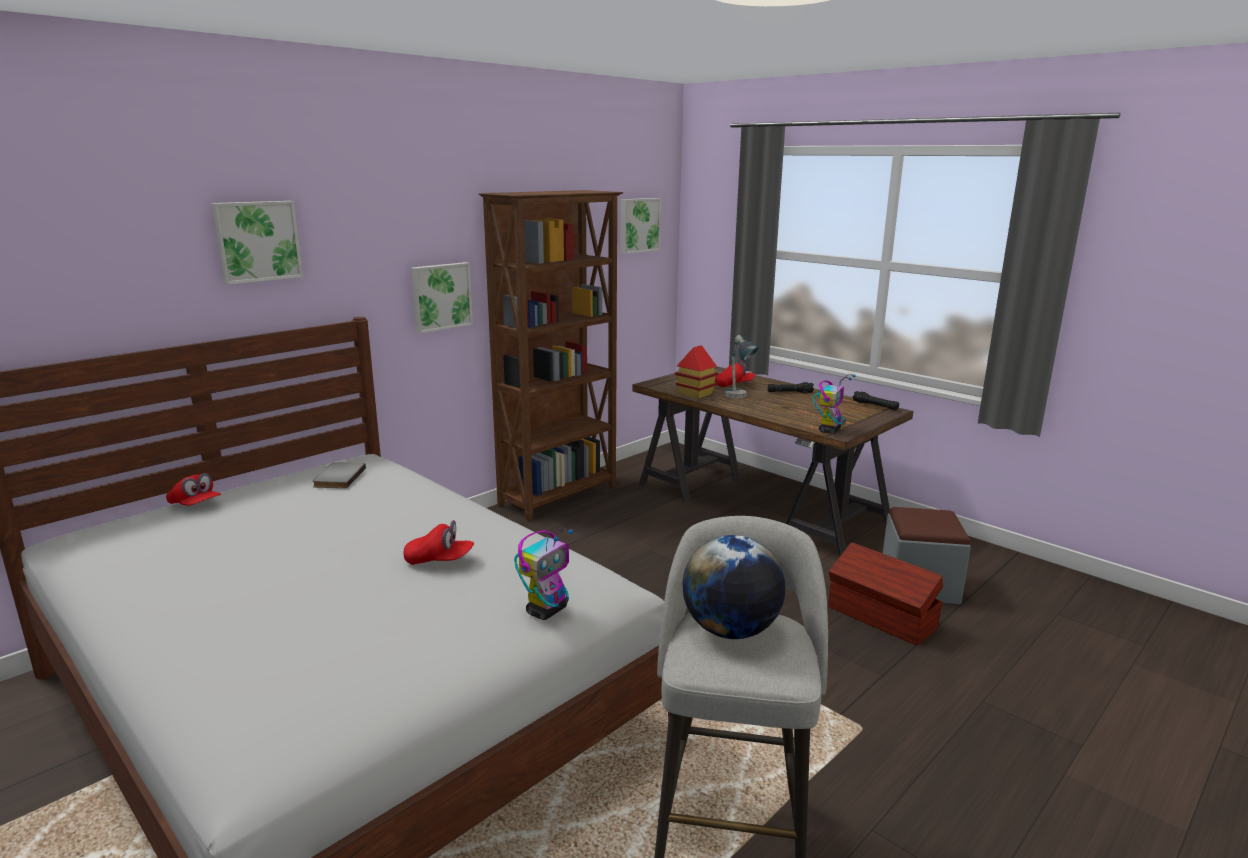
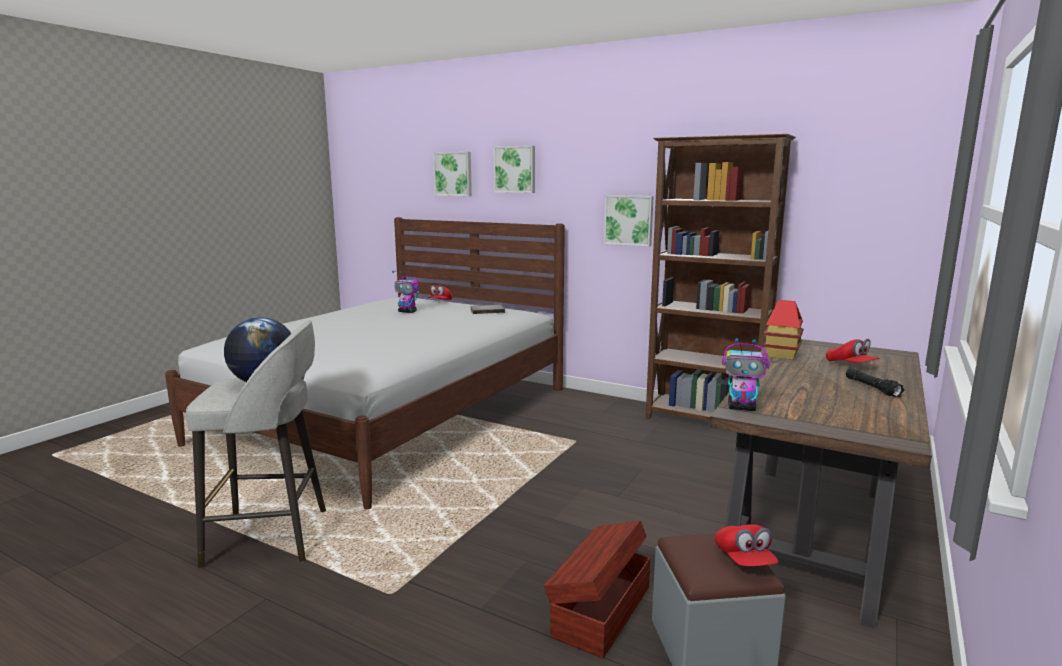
camera: 75 degrees right, 5 degrees down
(439, 560) = (381, 337): red cap -> red cap (744, 560)
(547, 610) = (326, 361): toy robot -> toy robot (407, 312)
(638, 225) = (885, 176): picture -> picture (453, 174)
(739, 398) = (800, 369): table lamp -> none
(875, 406) = (904, 431): black flashlight -> none

